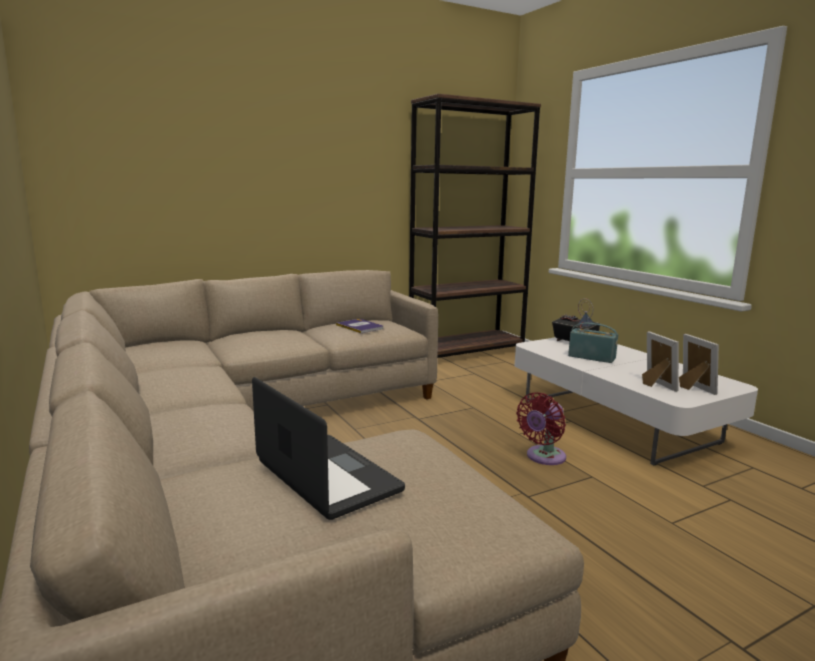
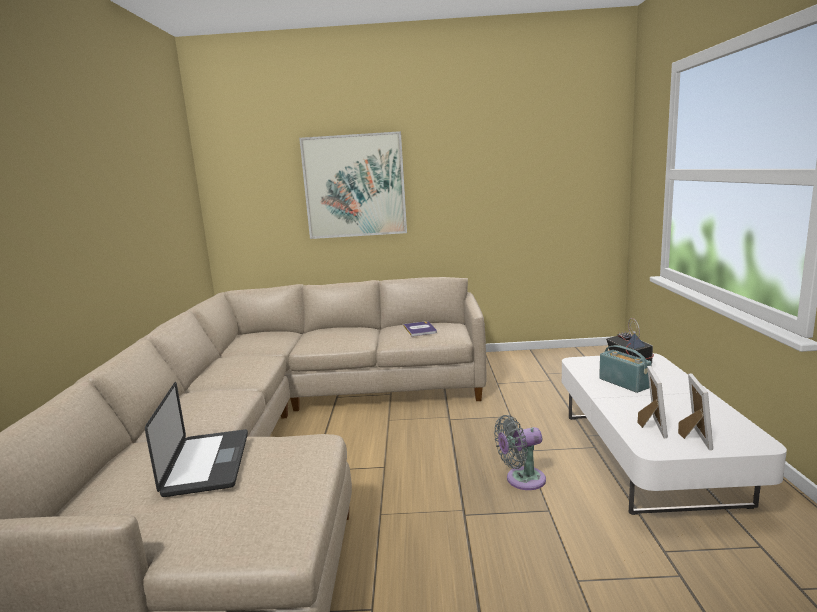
camera: 30 degrees right, 0 degrees up
(248, 162) = (354, 186): none -> picture
(467, 352) = (568, 356): brown bookcase -> none
(543, 457) = (521, 480): red fan -> grey fan

